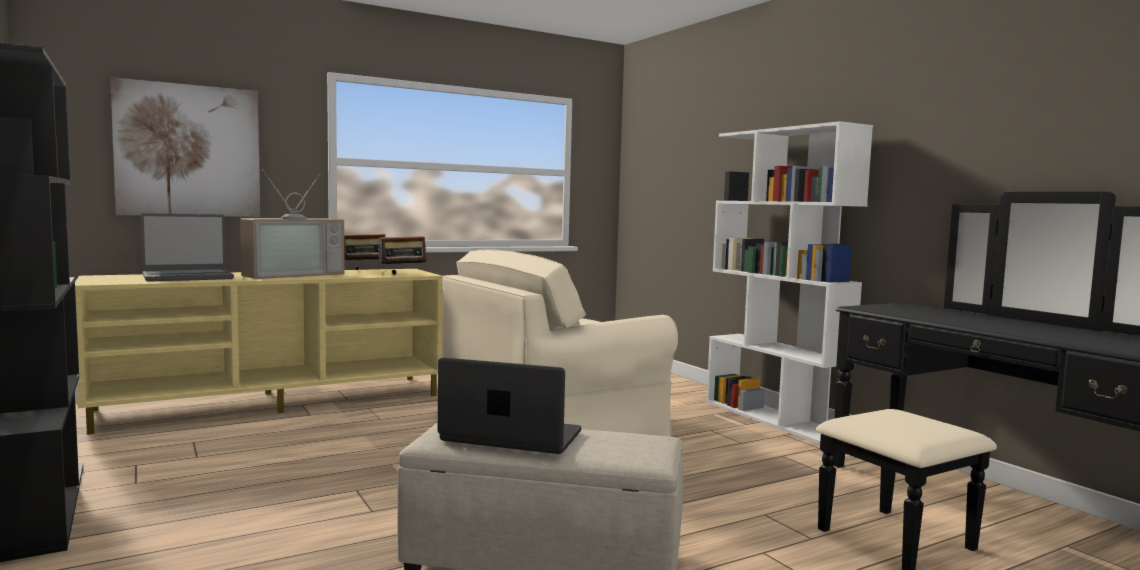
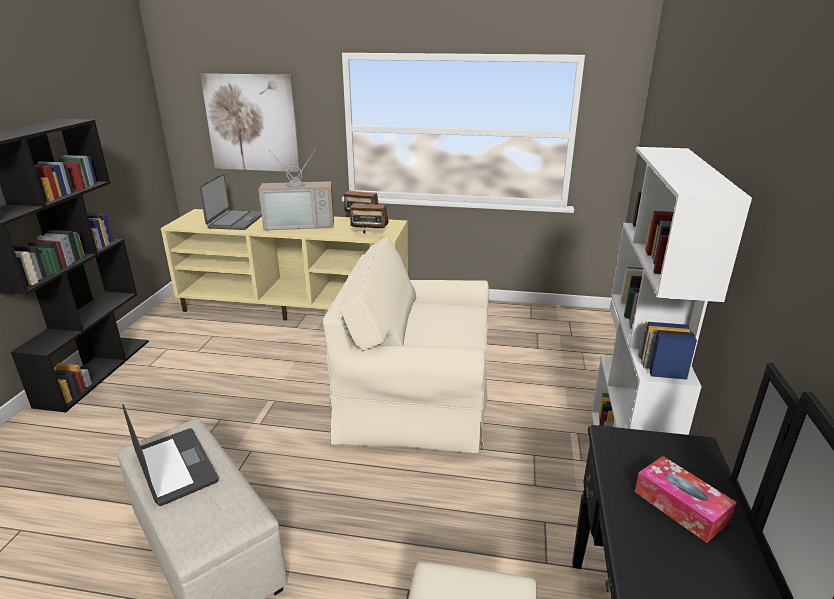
camera: 40 degrees right, 20 degrees up
(188, 277) = (235, 221): laptop -> laptop turned 90 degrees counterclockwise
(949, 315) = (680, 506): none -> tissue box

